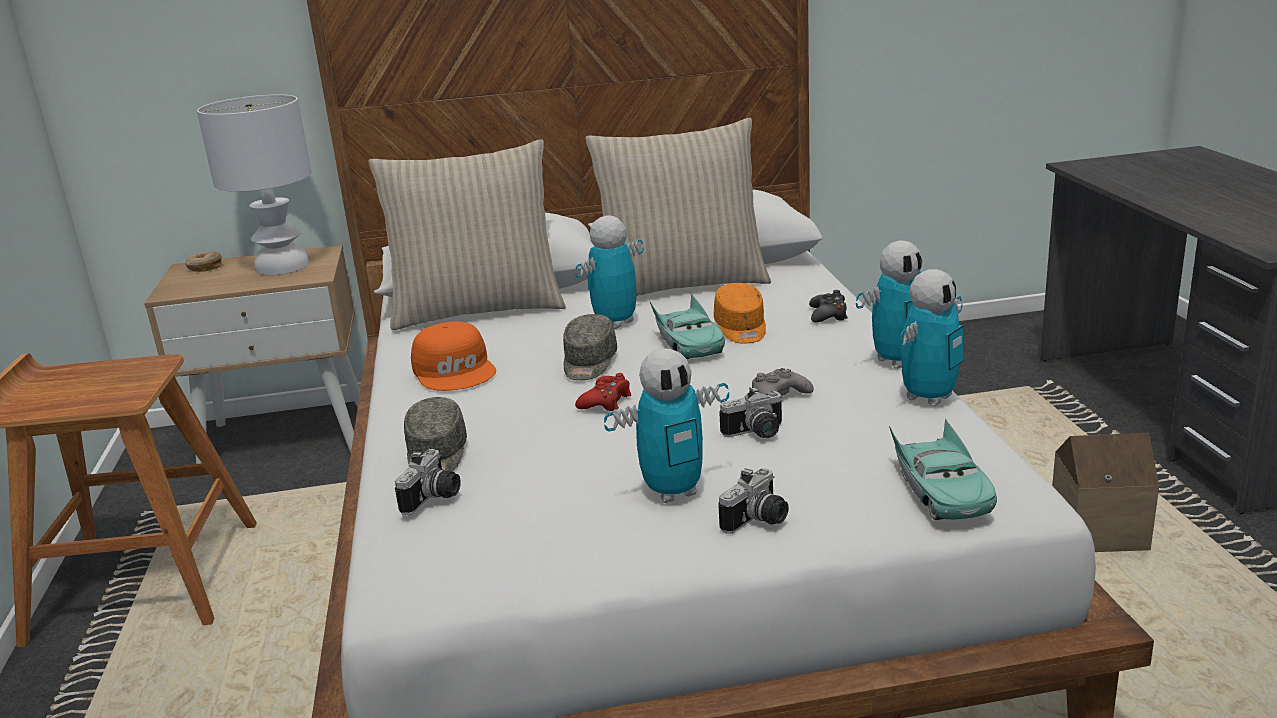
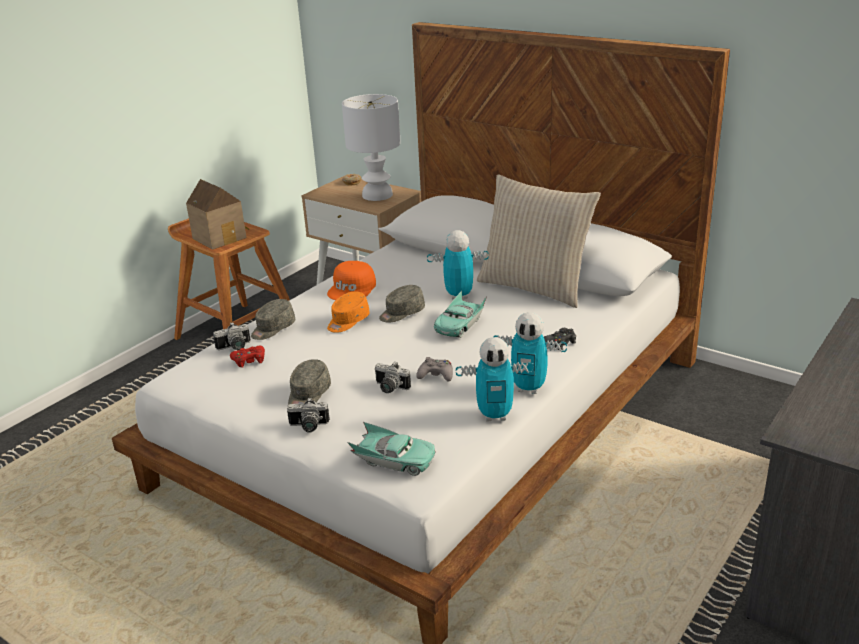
camera: 45 degrees right, 5 degrees up
(478, 310) = (423, 258): beige pillow -> none
(605, 401) = (366, 337): red game controller -> red game controller (249, 360)
(673, 492) = (308, 395): toy robot -> grey cap
(741, 329) = (500, 329): orange cap -> orange cap (347, 321)
(941, 490) = (394, 460): turquoise toy car -> turquoise toy car turned 105 degrees counterclockwise
(1095, 530) = (638, 565): toy house -> toy house (221, 237)

